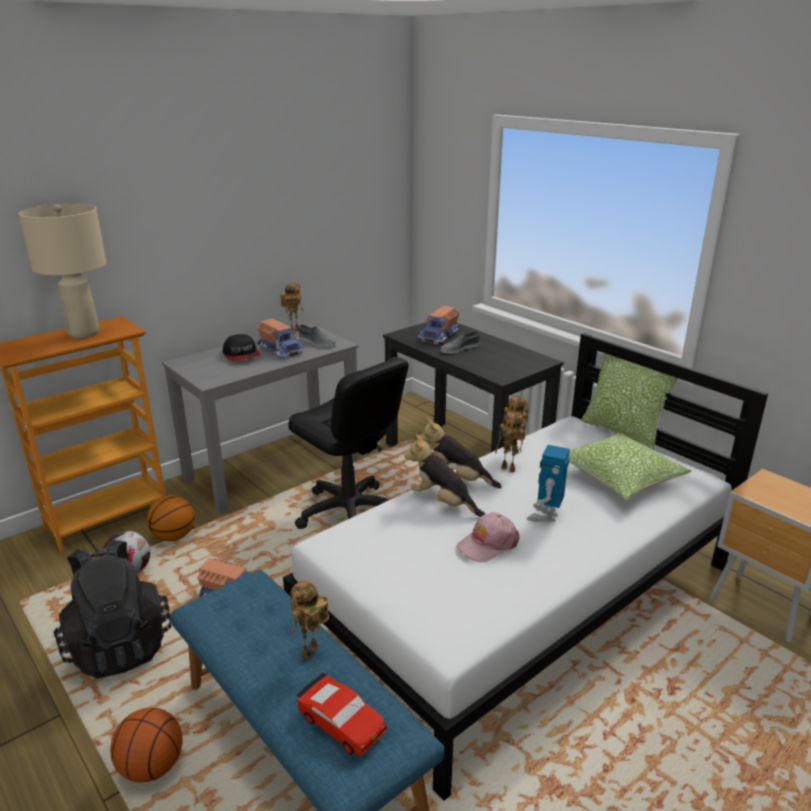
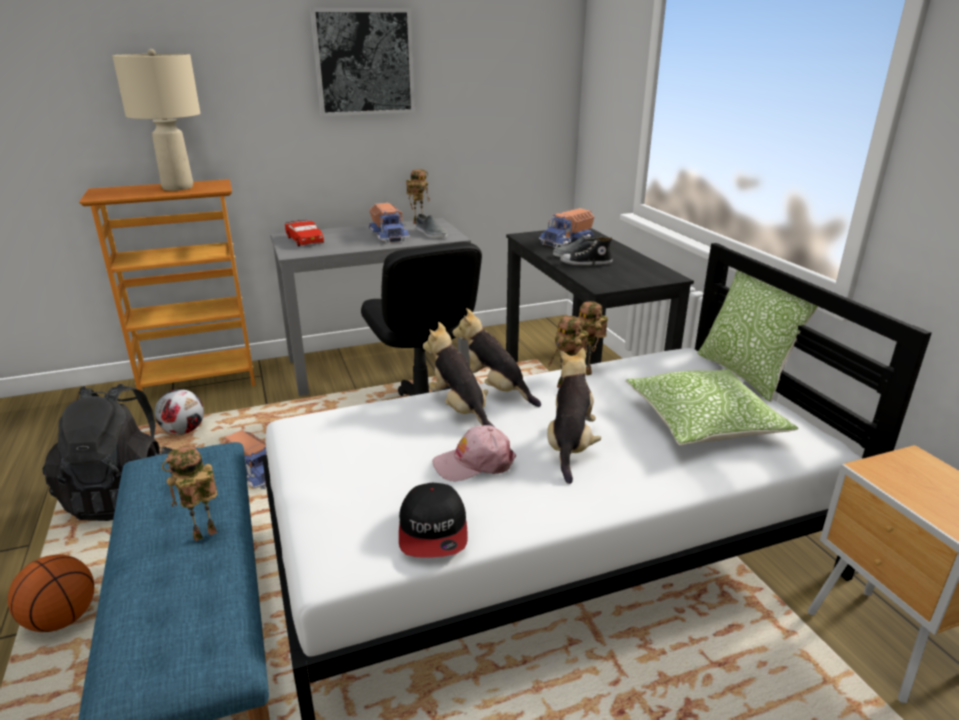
camera: 20 degrees right, 0 degrees up
(174, 536) = (244, 408): basketball -> none
(238, 192) = (364, 62): none -> picture
(241, 355) = (347, 236): cap -> cap (433, 530)
(341, 722) = (168, 620): red toy car -> red toy car (305, 240)
(472, 357) = (586, 263): none -> shoe
(545, 515) = (570, 446): toy robot -> plush toy

